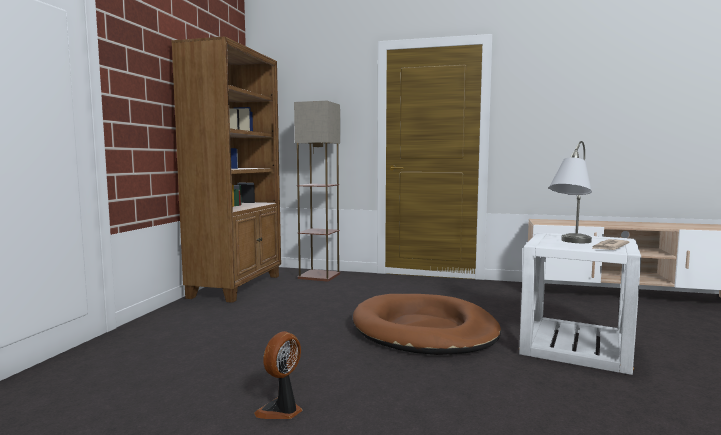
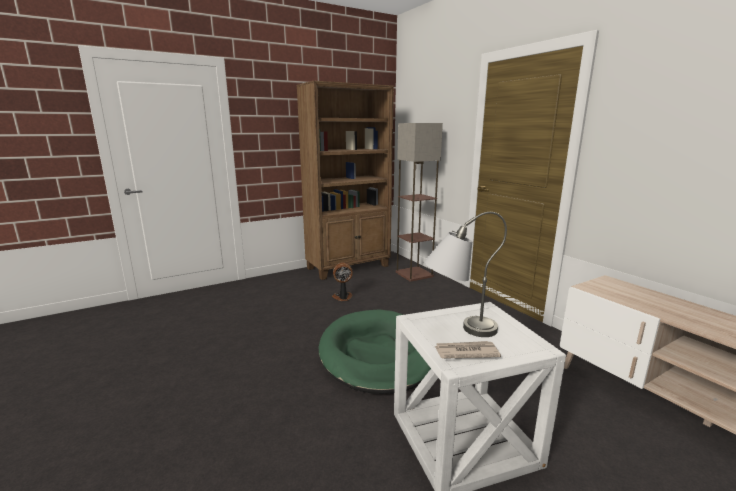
camera: 45 degrees right, 10 degrees up
(281, 410) = (197, 367): fan -> fan (343, 297)
(424, 330) = (377, 354): brown dog bed -> green dog bed

